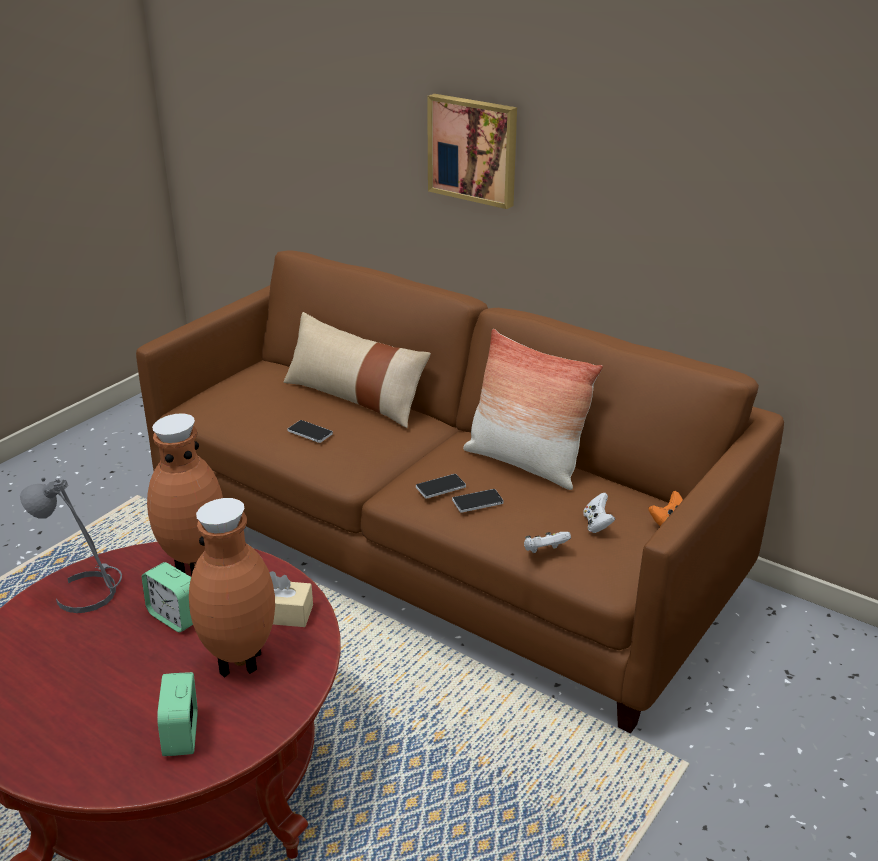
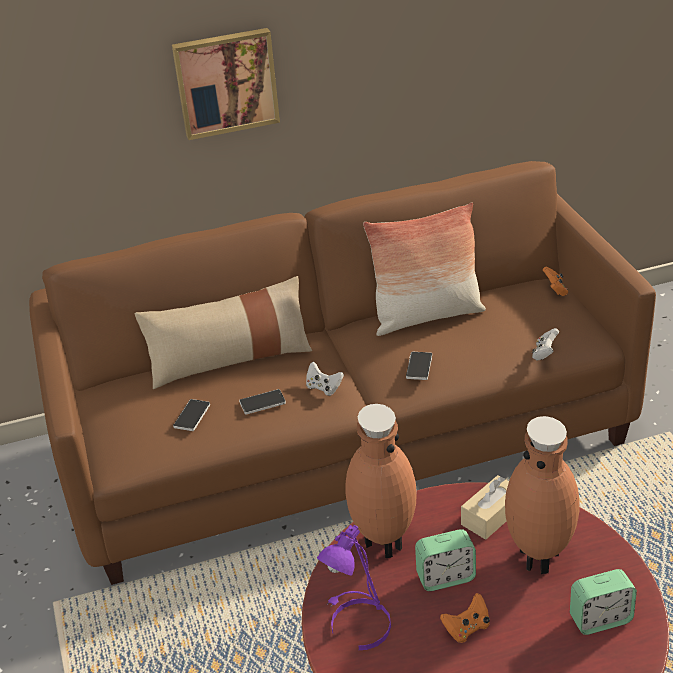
camera: 50 degrees left, 5 degrees up
(87, 591) = (357, 624): grey table lamp -> purple table lamp
(118, 654) = (467, 628): none -> orange game controller
(182, 735) = (600, 619): alarm clock -> alarm clock turned 45 degrees counterclockwise
(477, 502) = (456, 357): phone -> phone (192, 416)
(597, 524) = (536, 318): white game controller -> white game controller (324, 388)

